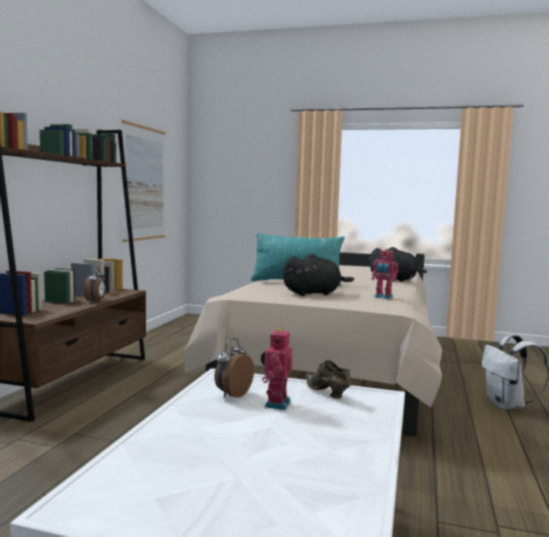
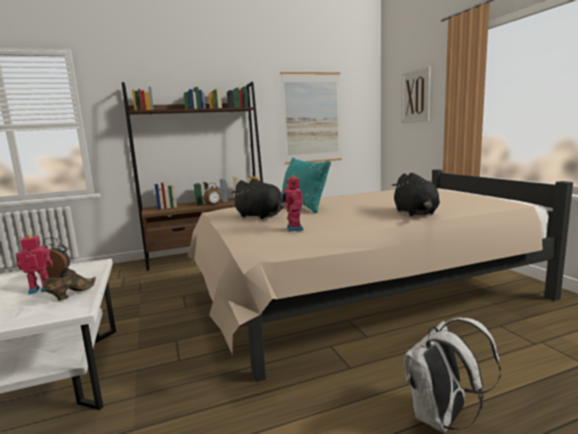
camera: 55 degrees right, 5 degrees up
(247, 173) = (415, 96): none -> picture

